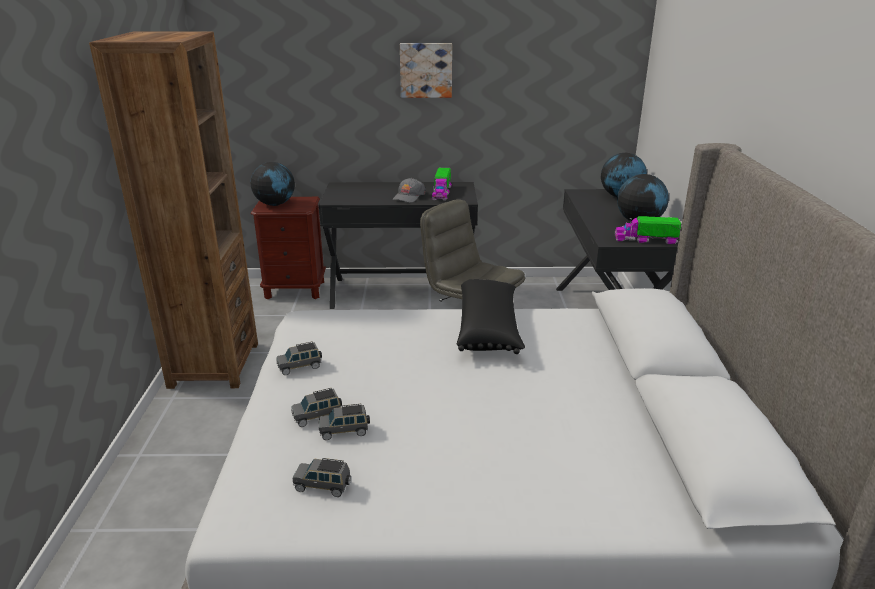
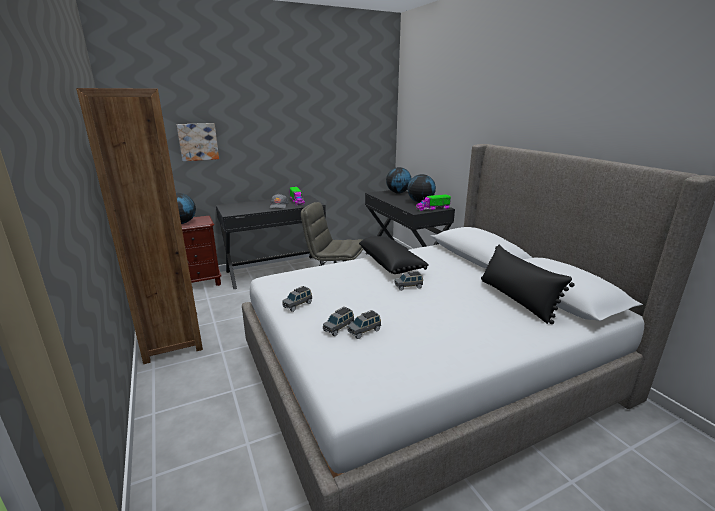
camera: 25 degrees left, 5 degrees down
(323, 486) = (384, 363): grey toy car -> grey toy car (408, 287)
(426, 70) = (275, 126): picture -> picture (198, 142)
(626, 445) = (516, 299): none -> black pillow

